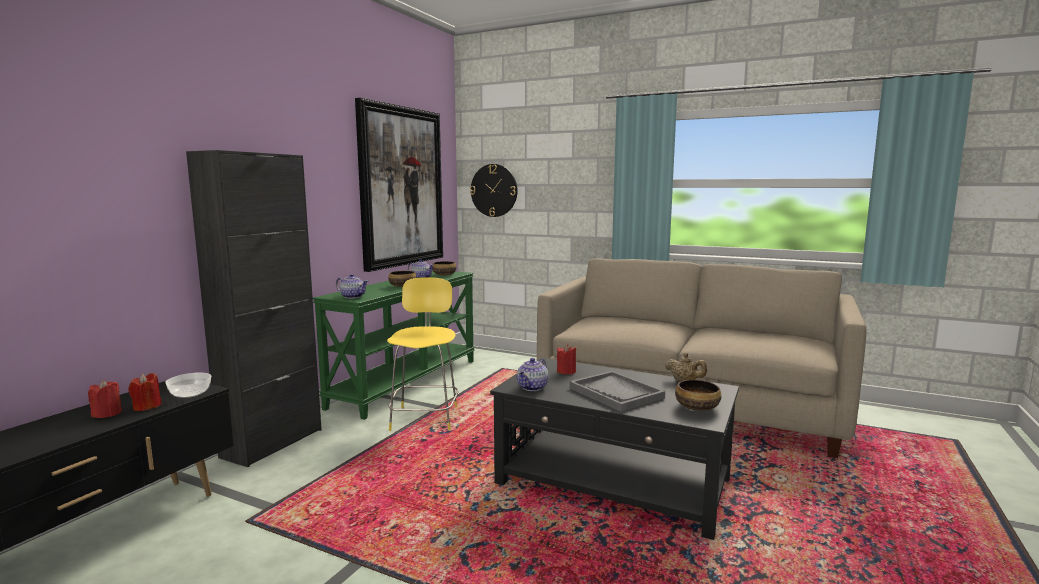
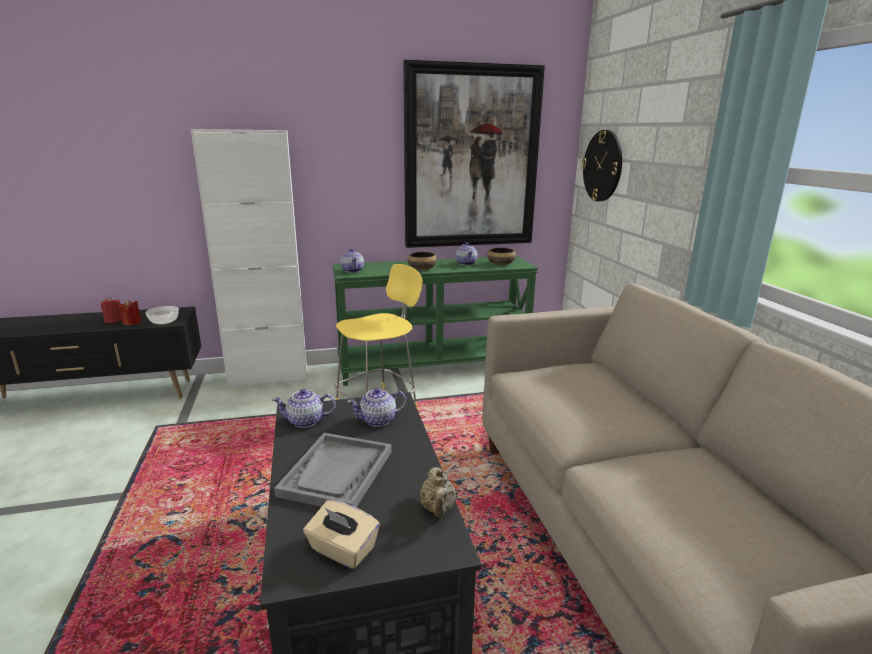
camera: 50 degrees right, 10 degrees up
(272, 443) = (269, 377): black cabinet -> white cabinet
(566, 371) = (378, 420): red candle -> teapot
(697, 407) = (342, 550): bowl -> beige tissue box

